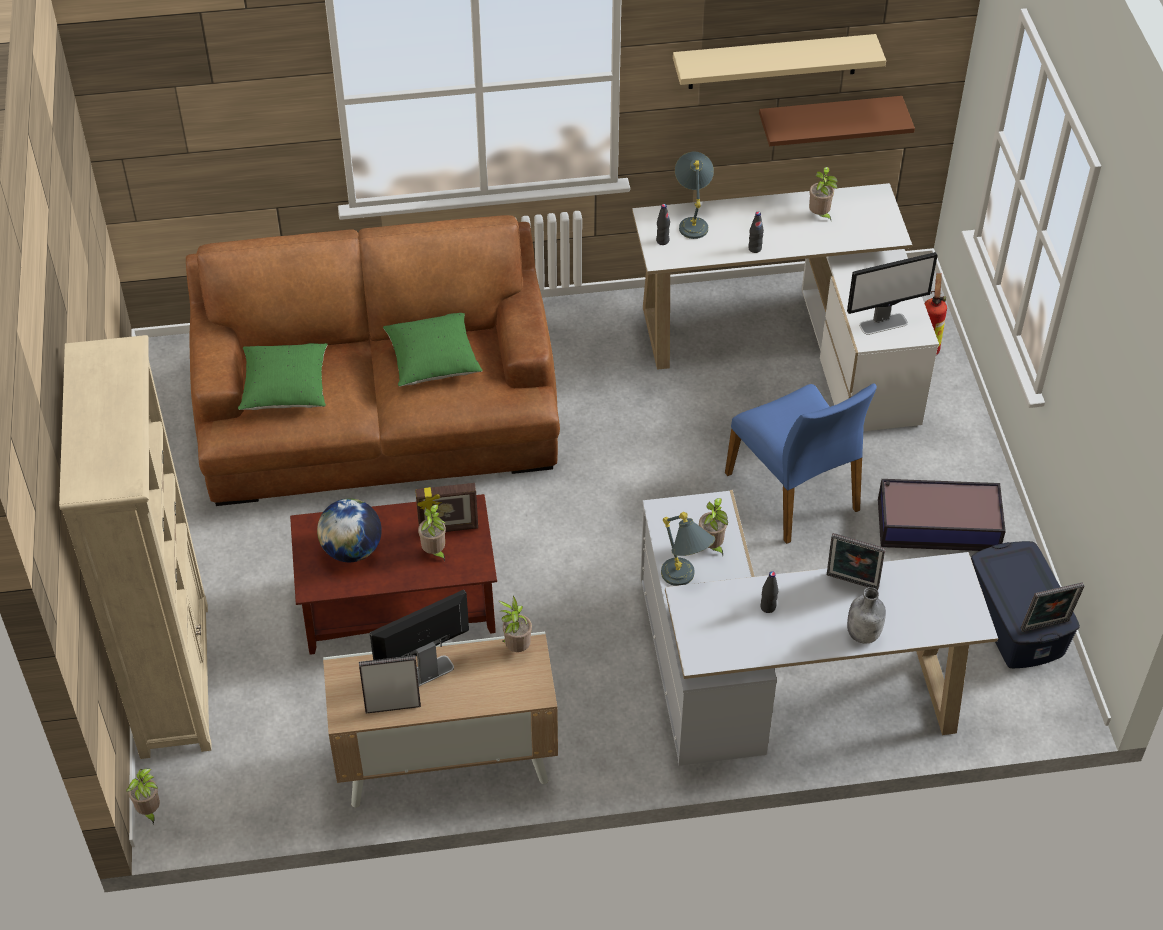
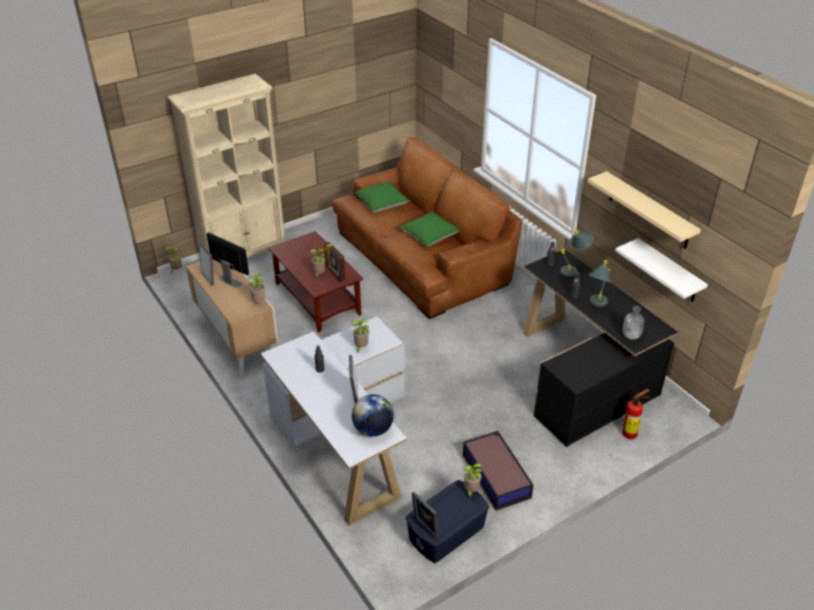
camera: 65 degrees right, 10 degrees down
(352, 550) = (306, 252): globe -> globe (373, 429)
(684, 581) = (332, 344): grey table lamp -> grey table lamp (596, 304)
(792, 344) = (583, 377): white desk -> black desk
(794, 492) = (477, 408): blue chair -> none
(820, 215) = (623, 312): potted plant -> potted plant (471, 491)
(828, 119) = (669, 271): brown shelf -> white shelf
(864, 633) = (321, 410): grey bottle -> grey bottle (631, 336)
(883, 324) = (572, 367): monitor -> none

